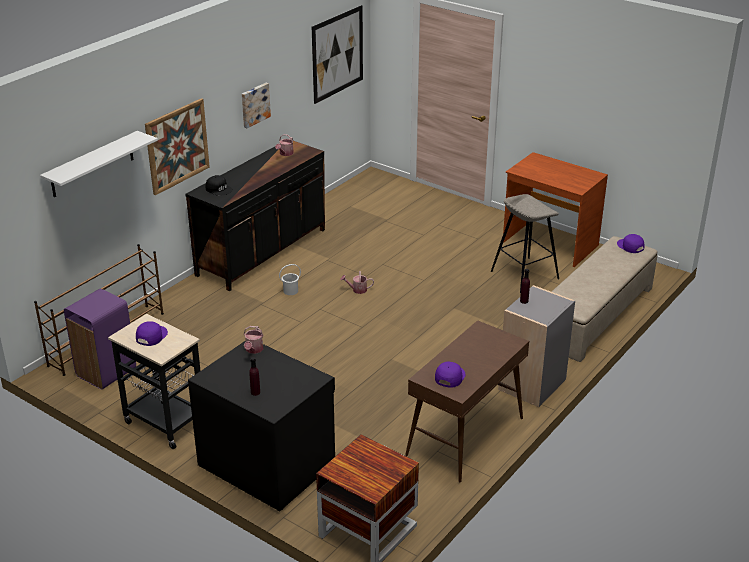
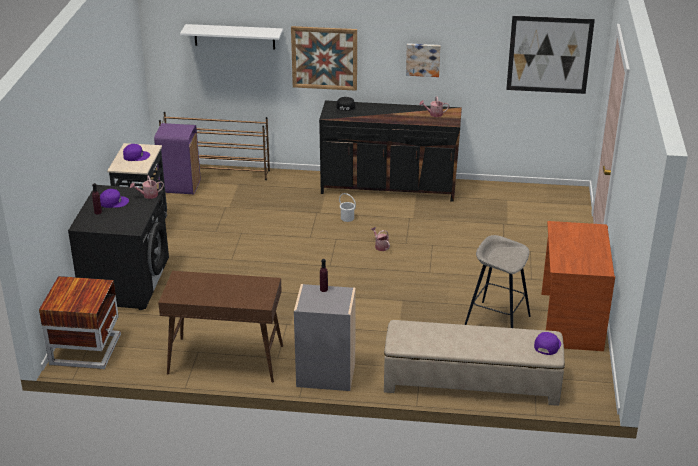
camera: 60 degrees right, 0 degrees up
(449, 376) = (189, 287): purple cap -> purple cap (114, 202)

